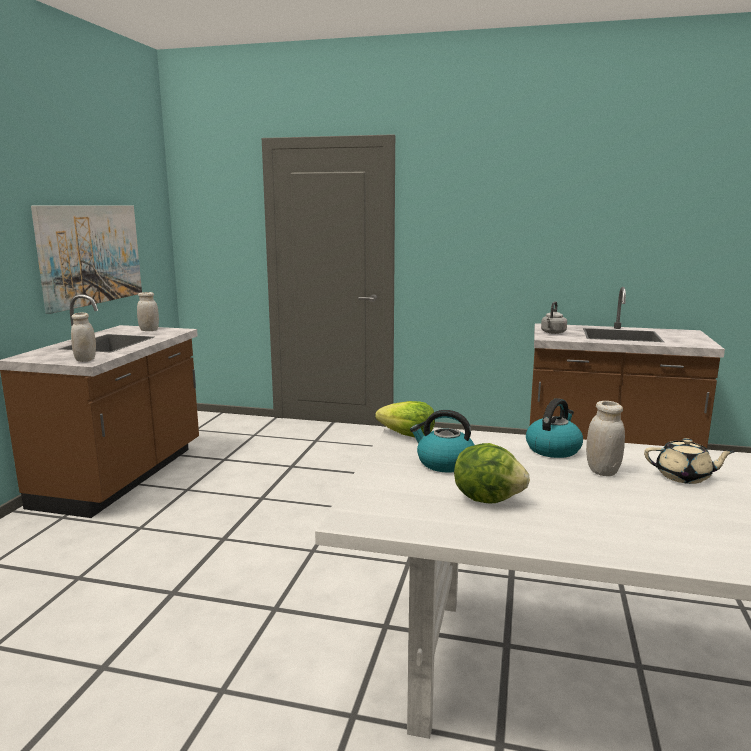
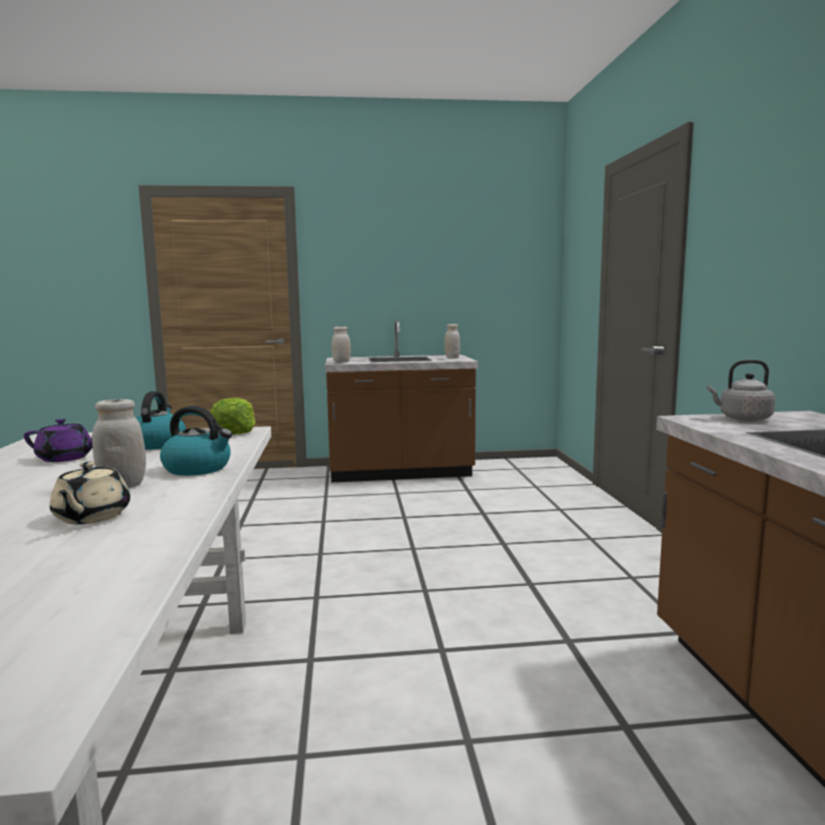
camera: 70 degrees right, 5 degrees down
(90, 254) = (437, 292): picture -> none
(488, 498) = (66, 458): lettuce -> purple teapot

